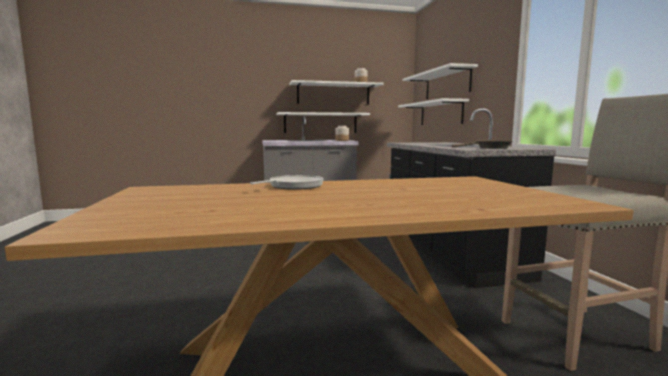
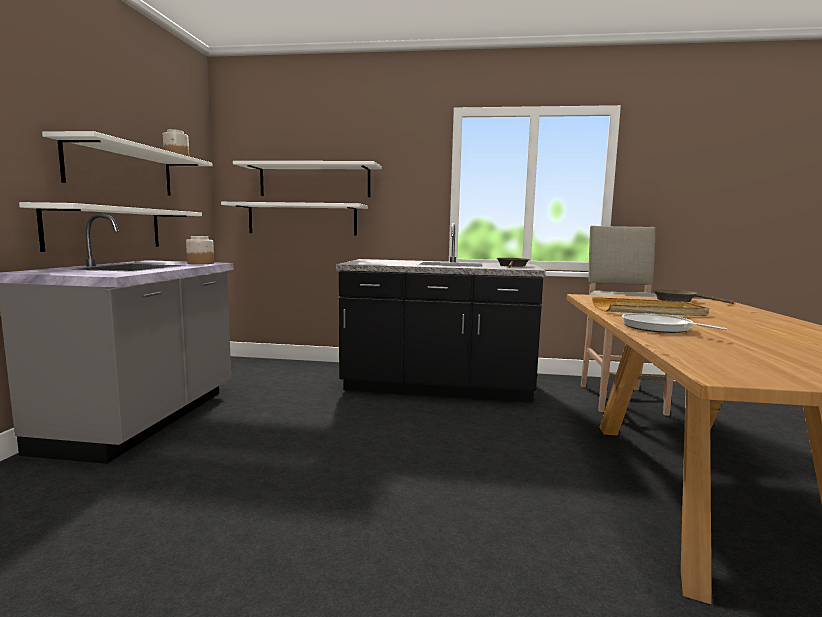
camera: 70 degrees left, 0 degrees up
(392, 186) = (647, 311): none -> beige tray
(526, 194) = (678, 300): none -> brown frying pan

